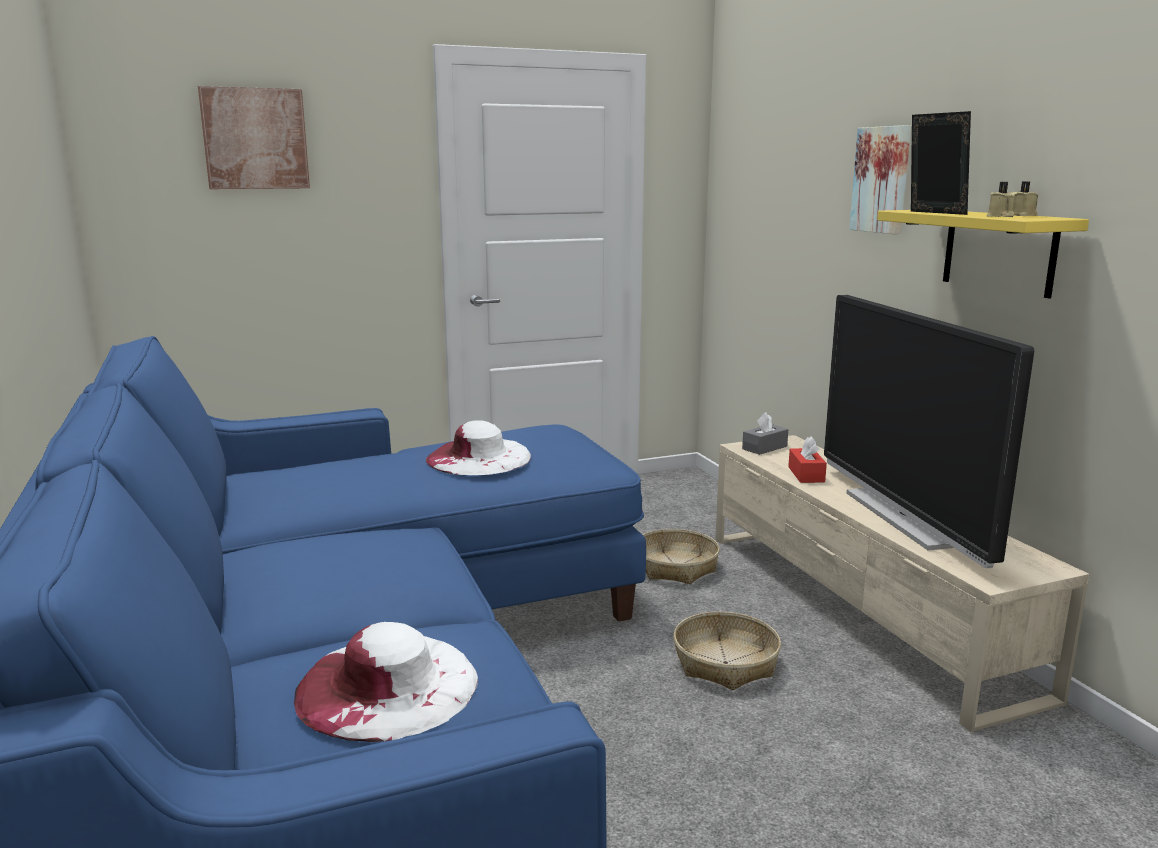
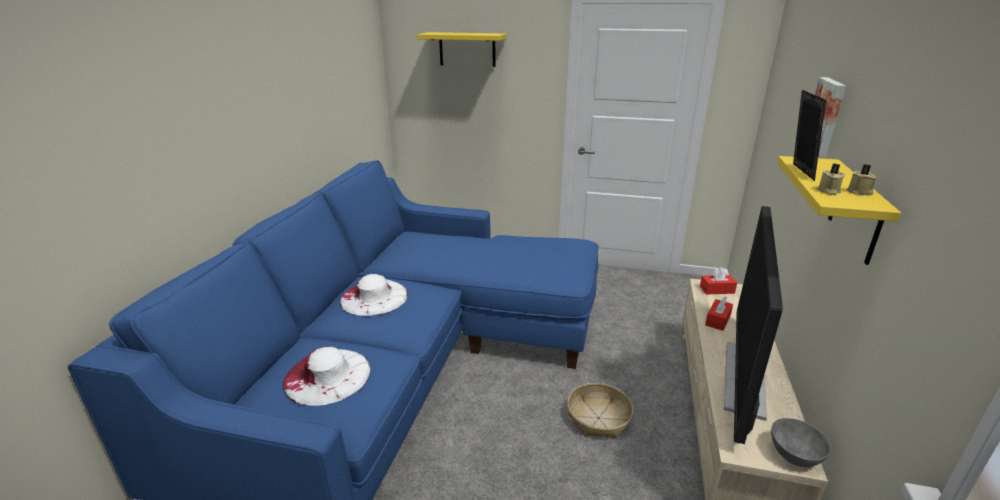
camera: 35 degrees right, 10 degrees up
(255, 139) = (467, 49): picture -> yellow shelf
(478, 457) = (510, 255): white hat -> white hat (374, 297)
(676, 567) = (635, 345): basket -> none
(764, 448) = (717, 290): grey tissue box -> red tissue box
(1037, 564) = (794, 454): none -> grey bowl

